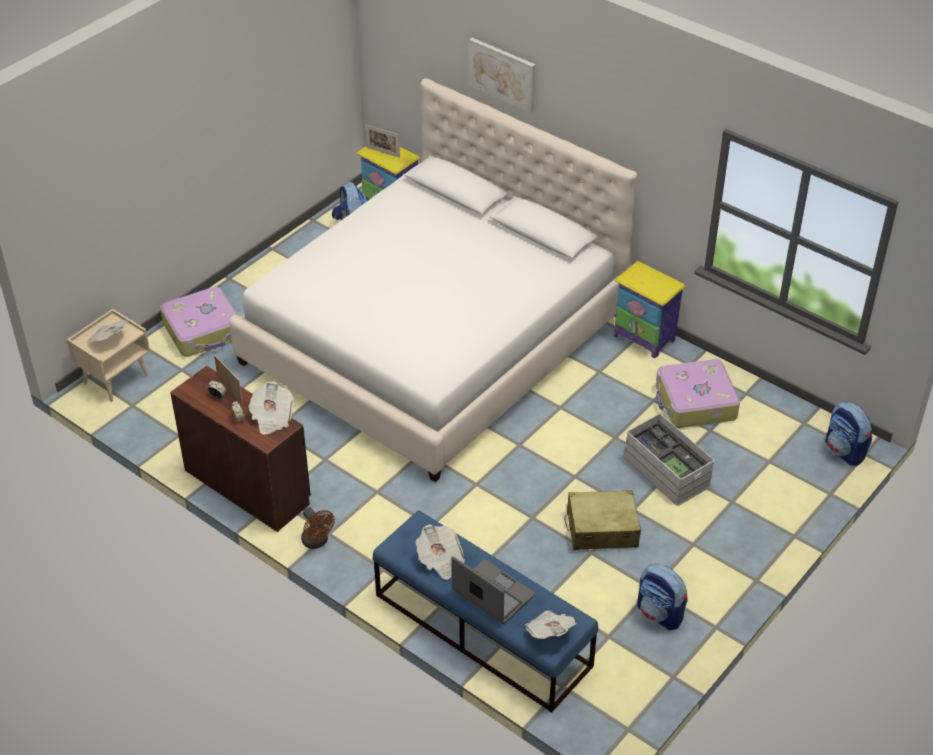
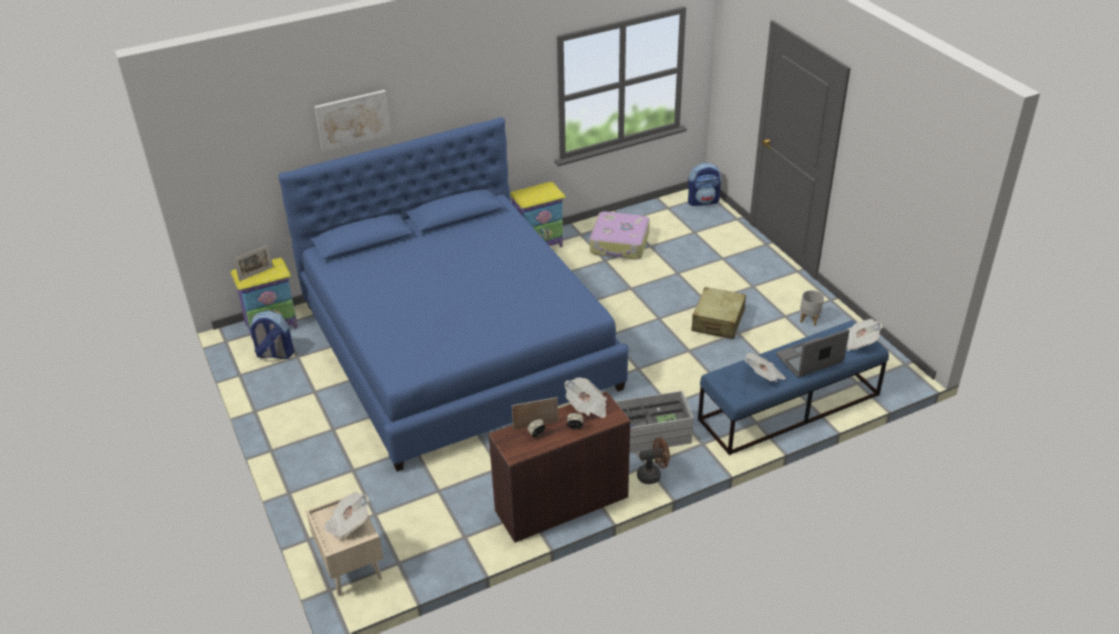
camera: 65 degrees left, 5 degrees down
(203, 331) = (332, 486): suitcase -> none
(434, 338) = (457, 345): white bed -> blue bed
(660, 614) = (809, 319): backpack -> grey planter
(666, 471) = (678, 276): grey storage box -> grey storage box (650, 435)

